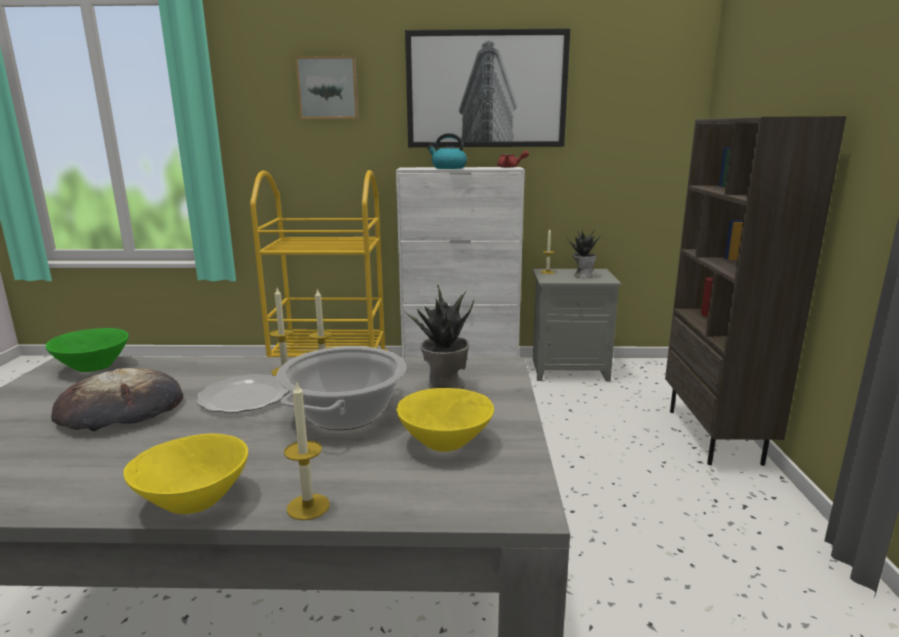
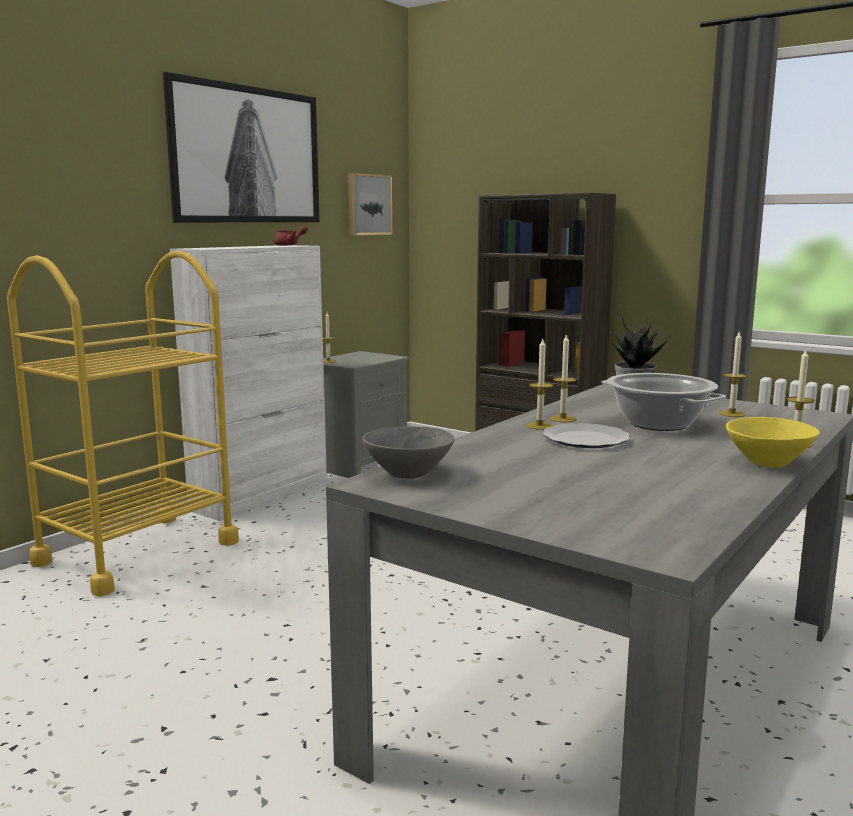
camera: 55 degrees left, 5 degrees down
(94, 367) = (409, 473): green bowl -> grey bowl
(121, 409) = (560, 470): bread -> none
(328, 88) = (69, 136): picture -> picture (368, 205)
(446, 443) = (732, 414): yellow bowl -> candle
(448, 168) = (239, 247): kettle -> none
(582, 276) = (364, 358): potted plant -> none

